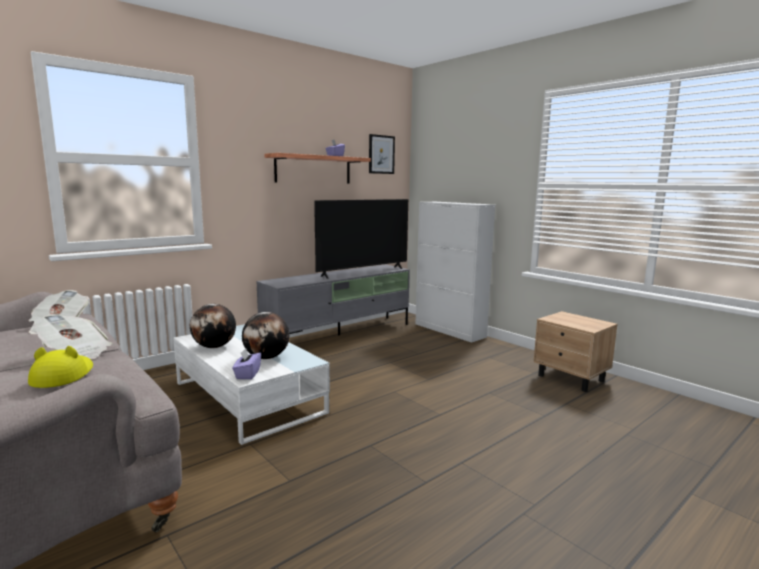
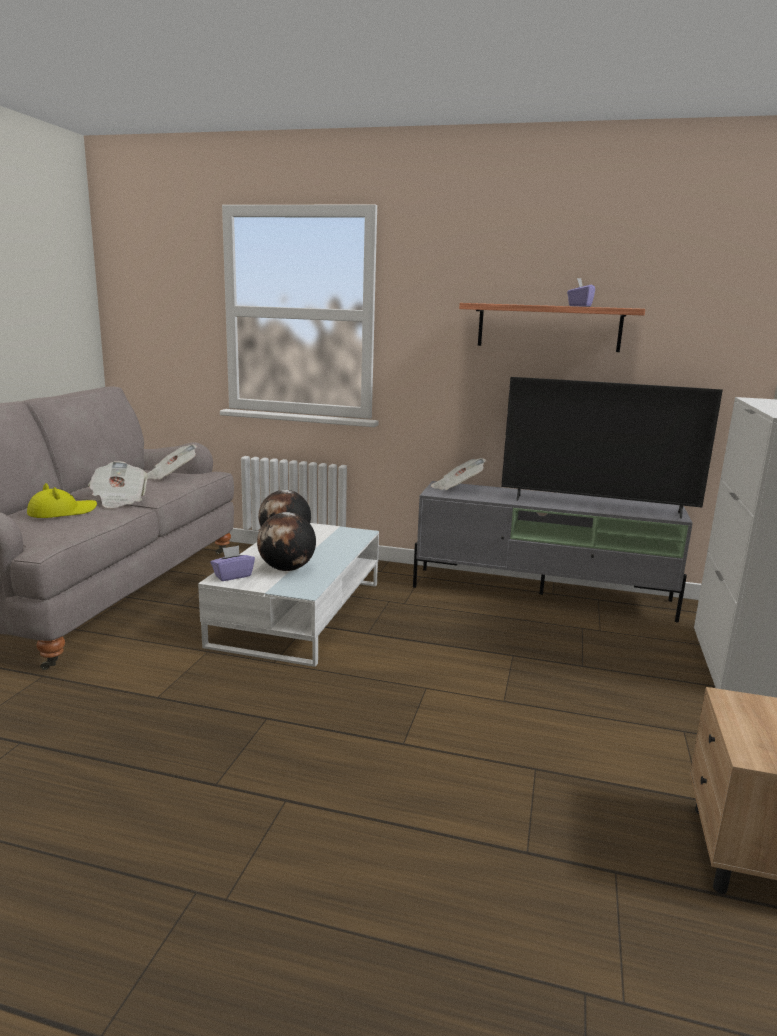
camera: 55 degrees right, 5 degrees up
(282, 280) = (457, 488): none -> newspaper
(381, 154) = (706, 300): picture -> none

